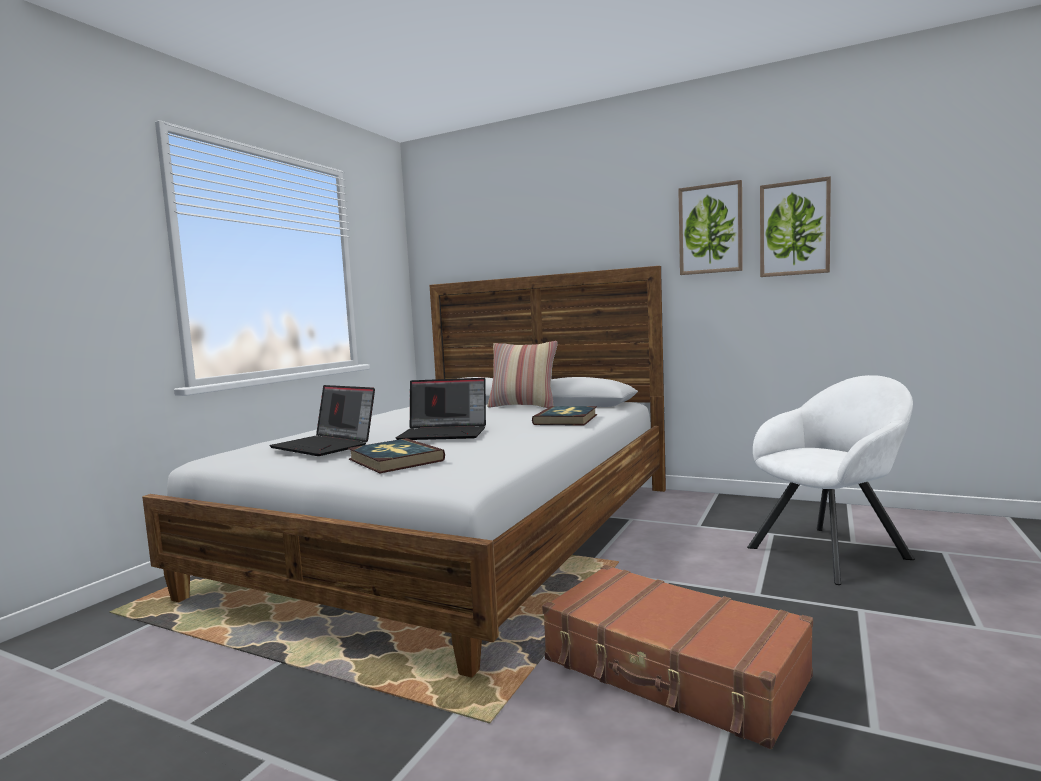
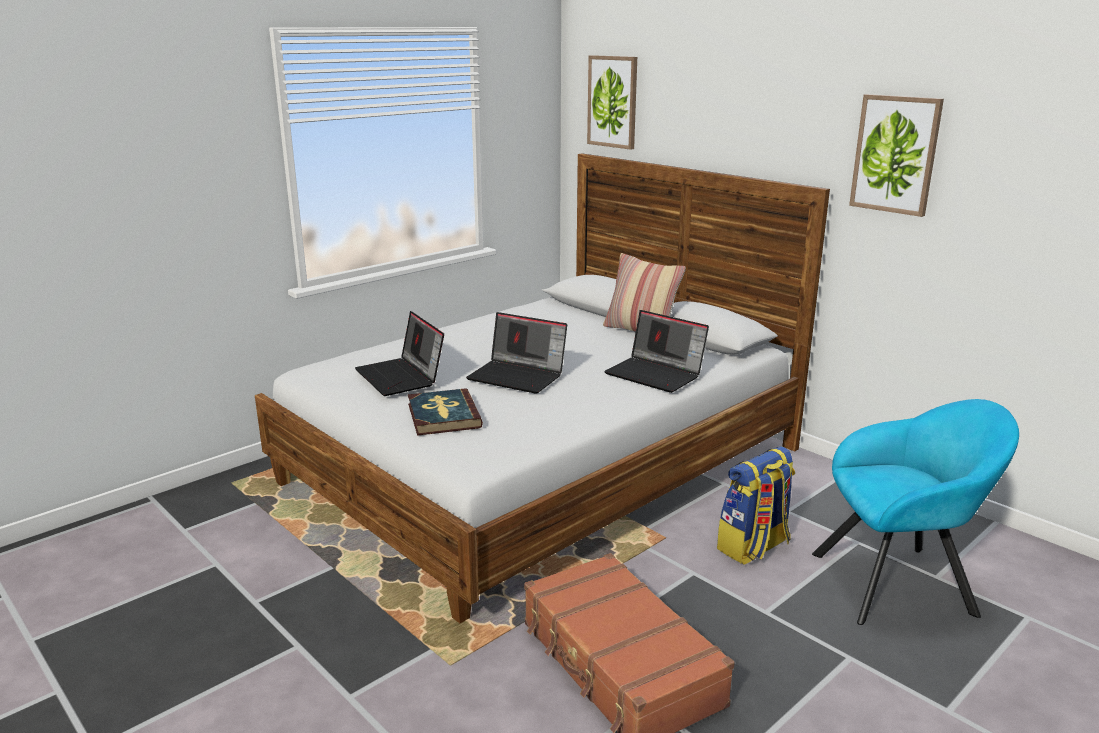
camera: 20 degrees right, 15 degrees up
(566, 419) = (656, 374): book -> laptop
(698, 553) = (753, 547): none -> backpack
(794, 228) = (997, 176): picture -> picture (613, 102)
(833, 551) = (900, 583): white armchair -> turquoise armchair

